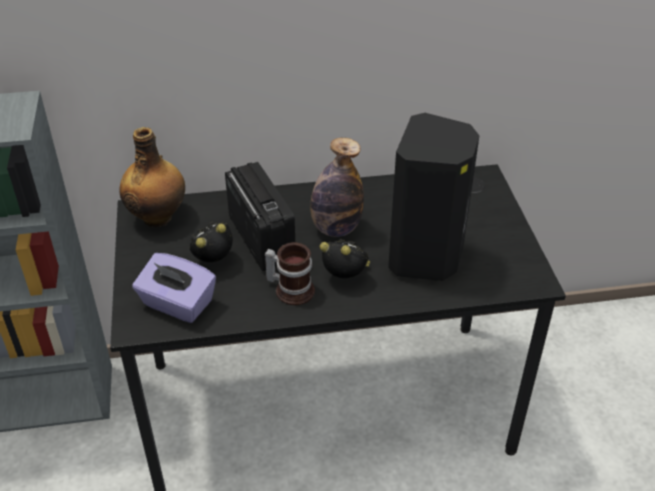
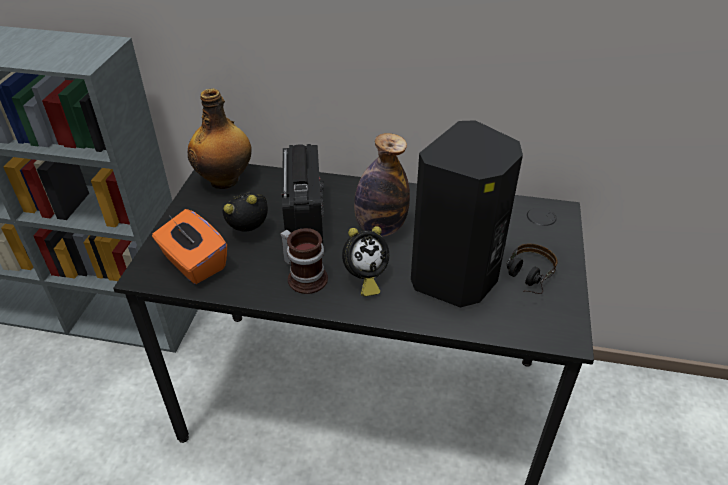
camera: 20 degrees right, 0 degrees up
(177, 304) = (194, 263): purple tissue box -> orange tissue box
(346, 278) = (364, 279): alarm clock -> alarm clock turned 105 degrees clockwise
(484, 243) = (526, 279): none -> headphones

